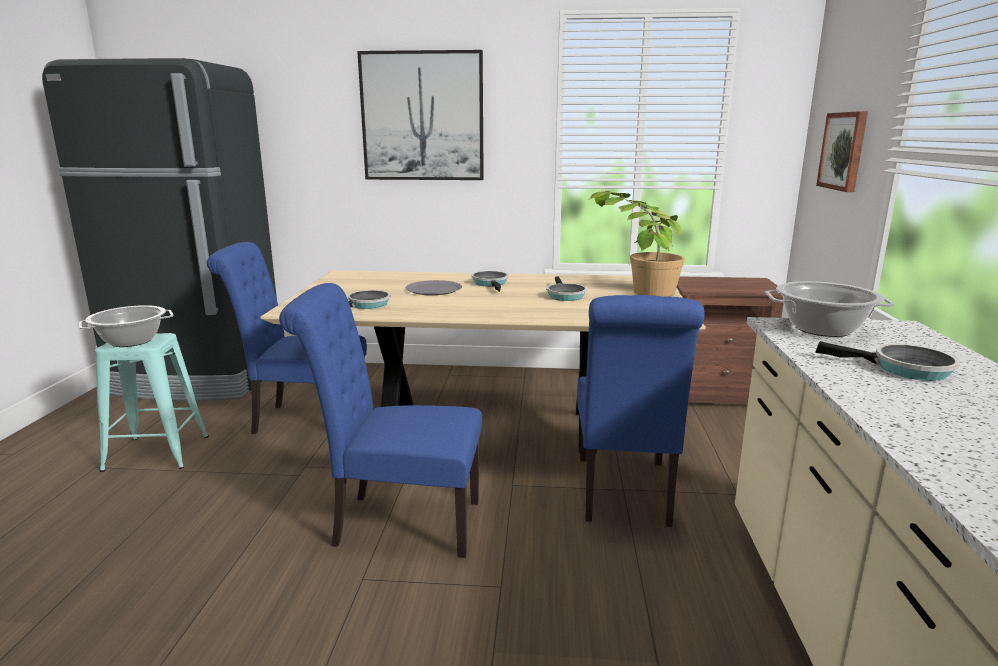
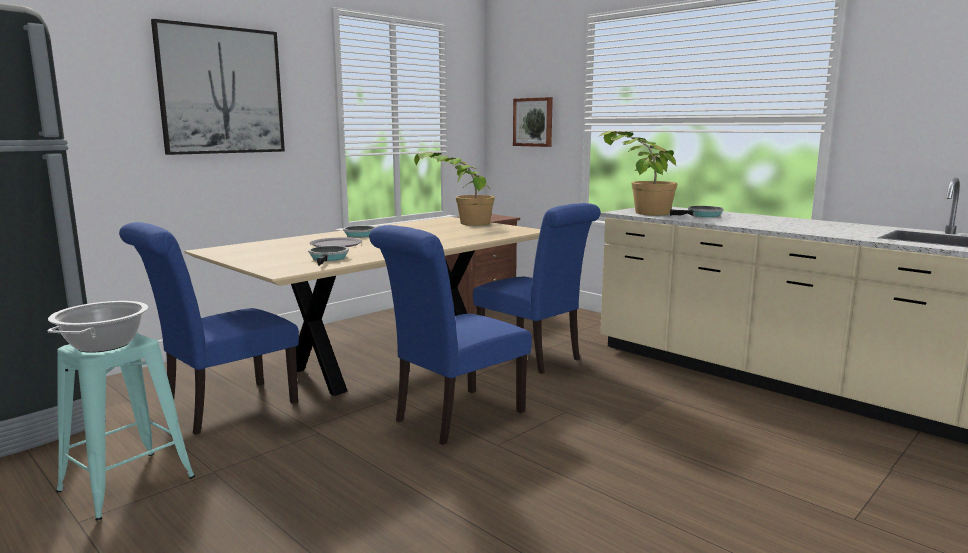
camera: 50 degrees left, 5 degrees down
(564, 295) = (435, 232): frying pan -> none
(822, 329) = (639, 211): cooking pot -> potted plant

